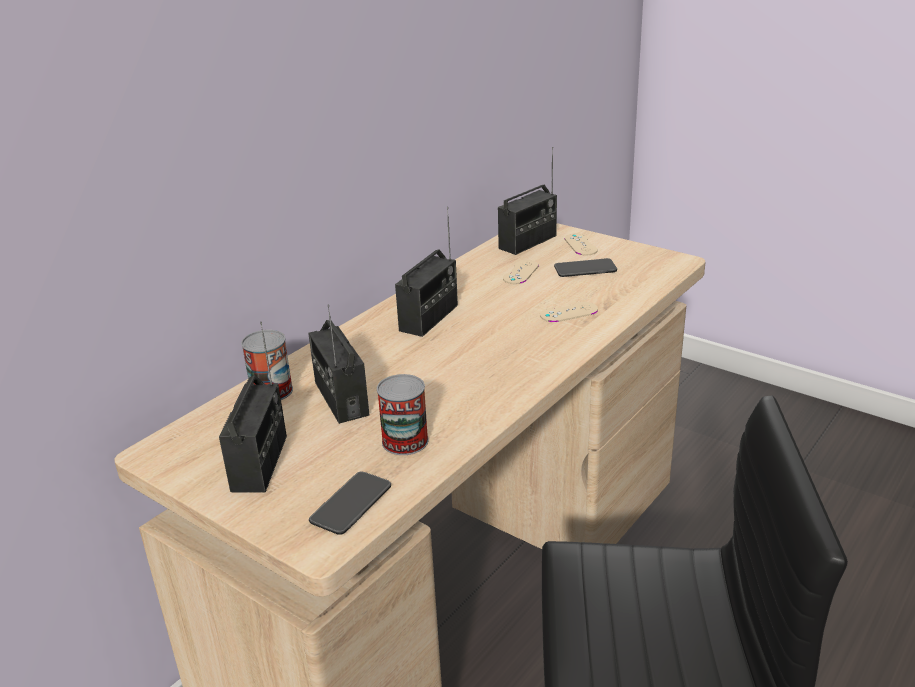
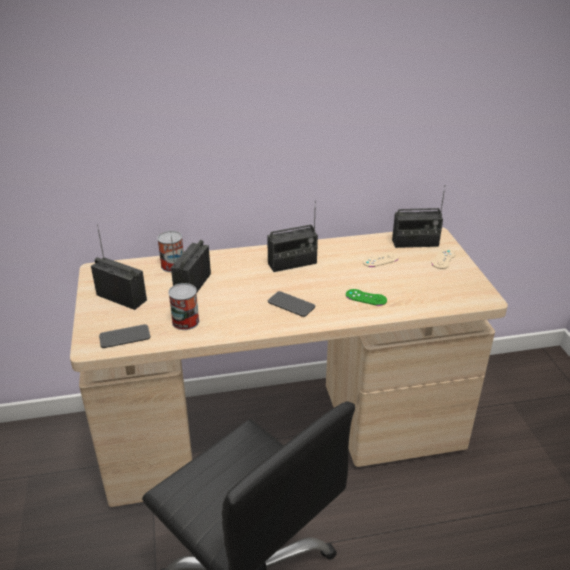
camera: 40 degrees right, 5 degrees up
(260, 463) = (121, 297): radio -> radio turned 105 degrees counterclockwise
(569, 312) = (366, 297): beige game controller -> green game controller
(585, 269) = (419, 276): phone -> phone (291, 305)

